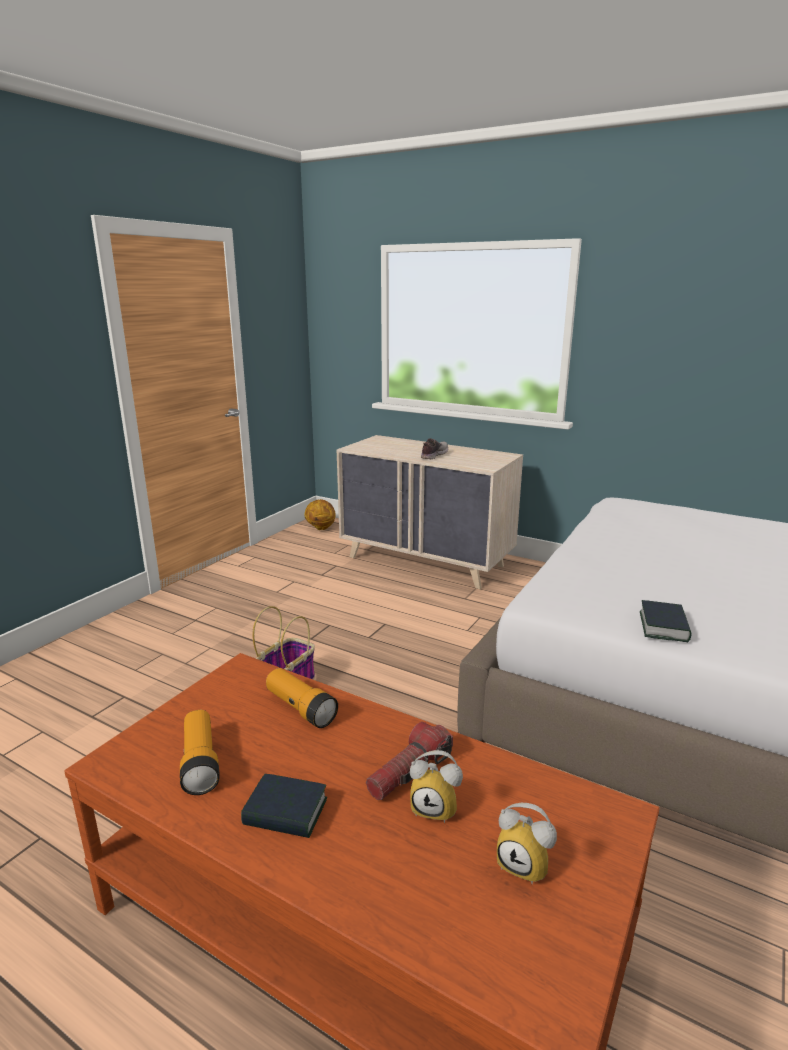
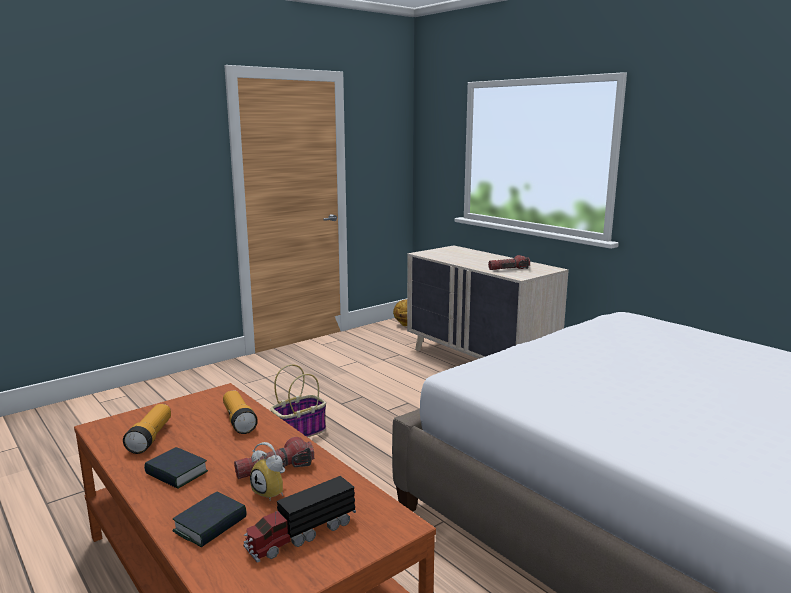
camera: 20 degrees right, 5 degrees down
(433, 455) = (484, 263): shoe -> none
(466, 460) = (508, 269): none -> flashlight
(526, 864) = (300, 534): alarm clock -> toy truck
(663, 626) = (538, 405): book -> book (210, 525)

